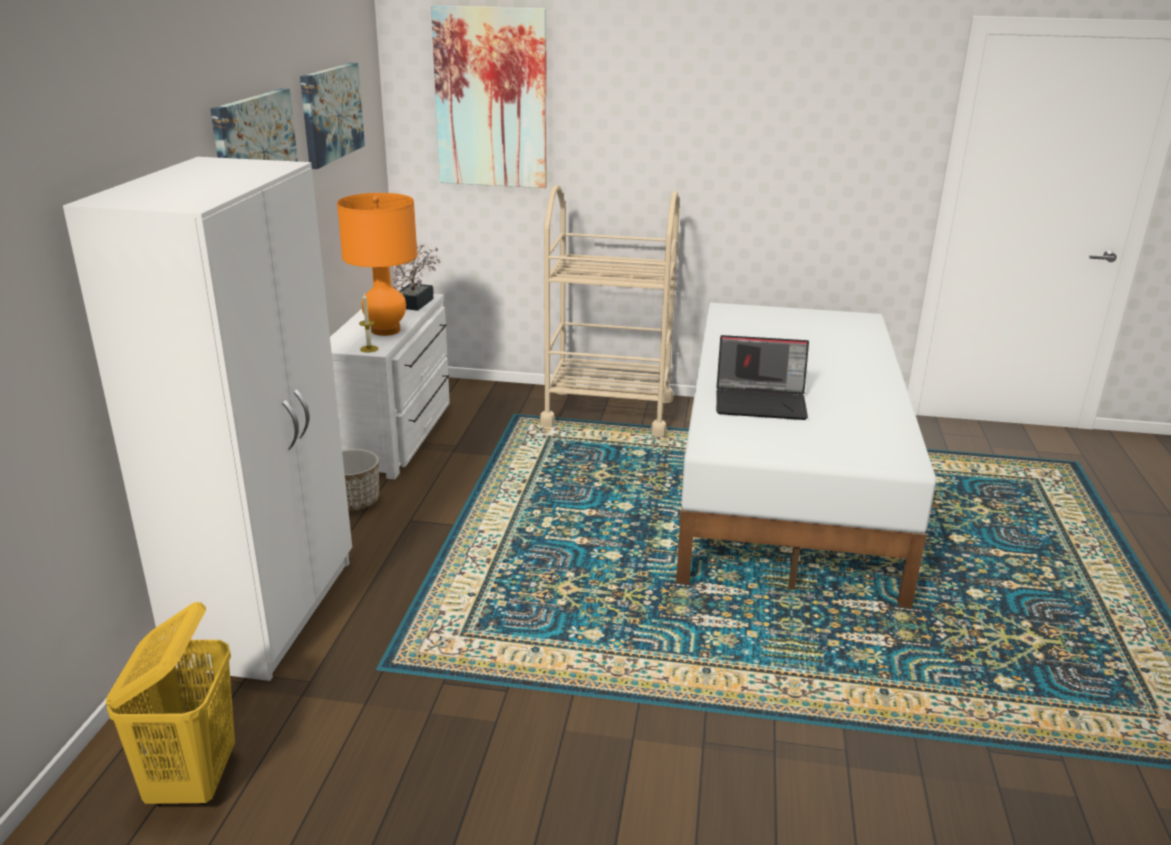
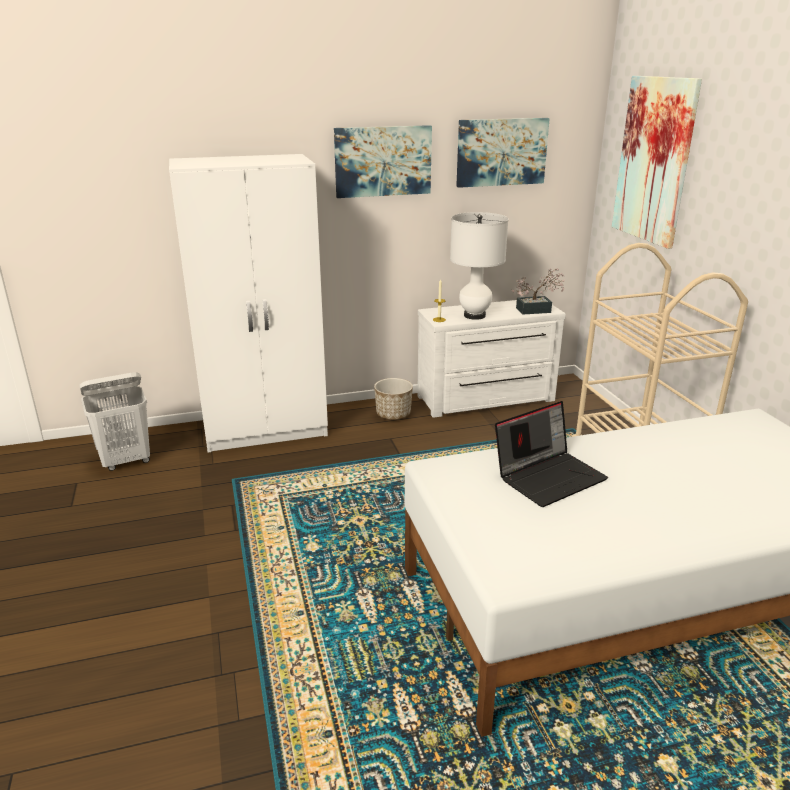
camera: 65 degrees right, 0 degrees up
(193, 780) = (126, 461): yellow laundry basket -> white laundry basket
(385, 330) = (474, 315): orange table lamp -> white table lamp
(761, 402) = (549, 476): laptop -> laptop turned 105 degrees counterclockwise

